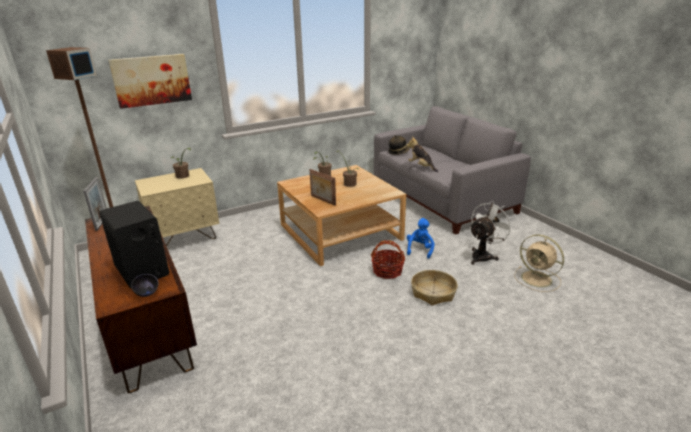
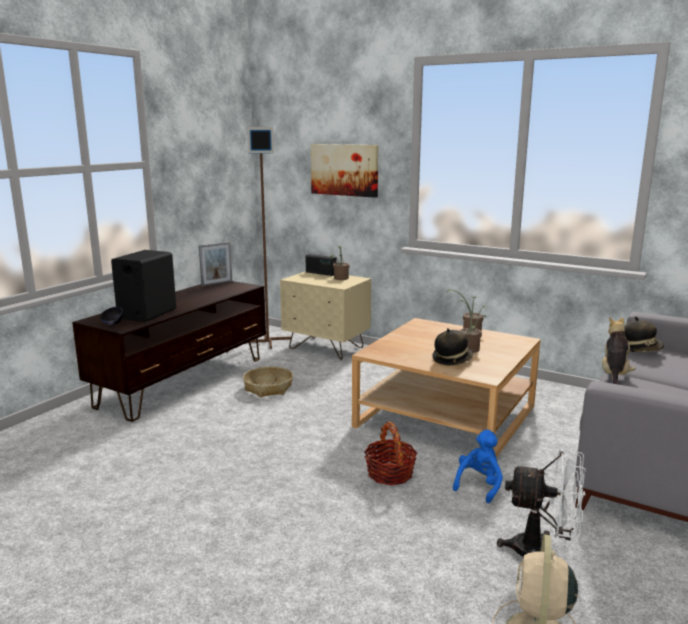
camera: 60 degrees right, 10 degrees down
(154, 179) = (320, 273): none -> radio
(322, 200) = (398, 347): picture frame -> none
(360, 193) = (452, 359): none -> hat
(419, 249) = (479, 485): blue plush toy -> blue plush toy turned 45 degrees counterclockwise
(433, 292) = (373, 523): basket -> basket (268, 388)

